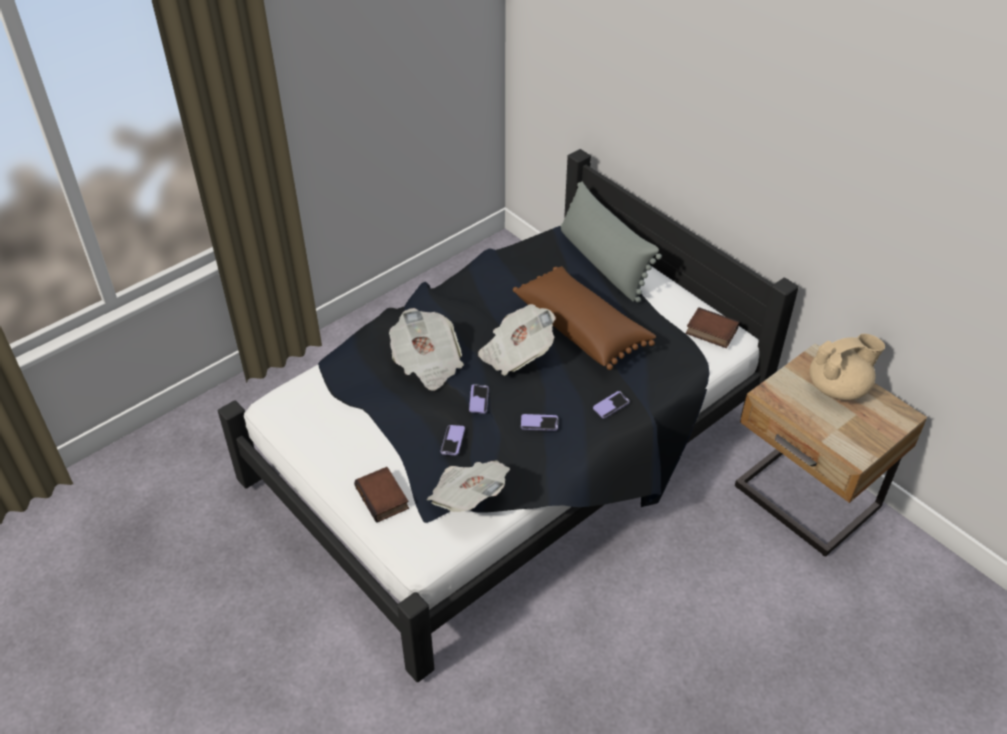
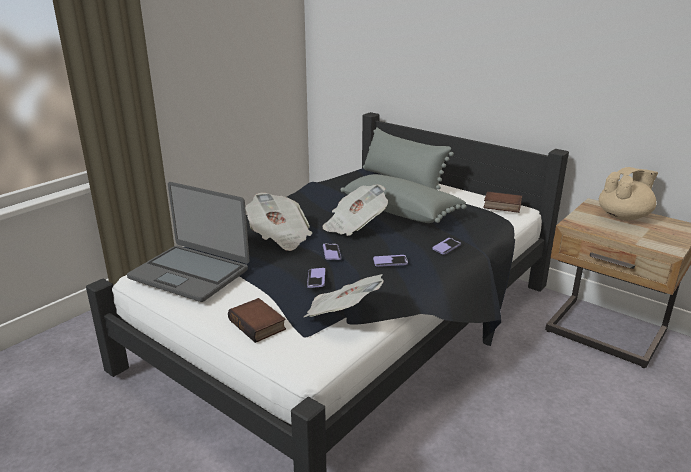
camera: 10 degrees left, 20 degrees down
(323, 413) = (190, 273): none -> laptop
(582, 328) = (401, 211): brown pillow -> grey pillow

